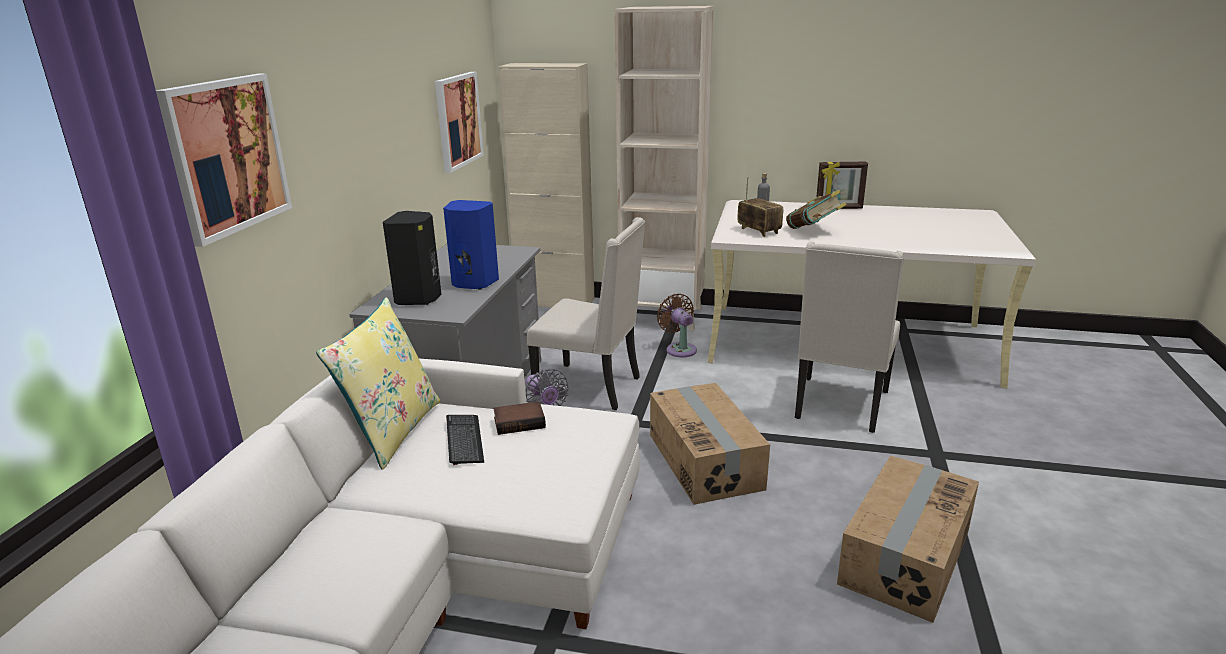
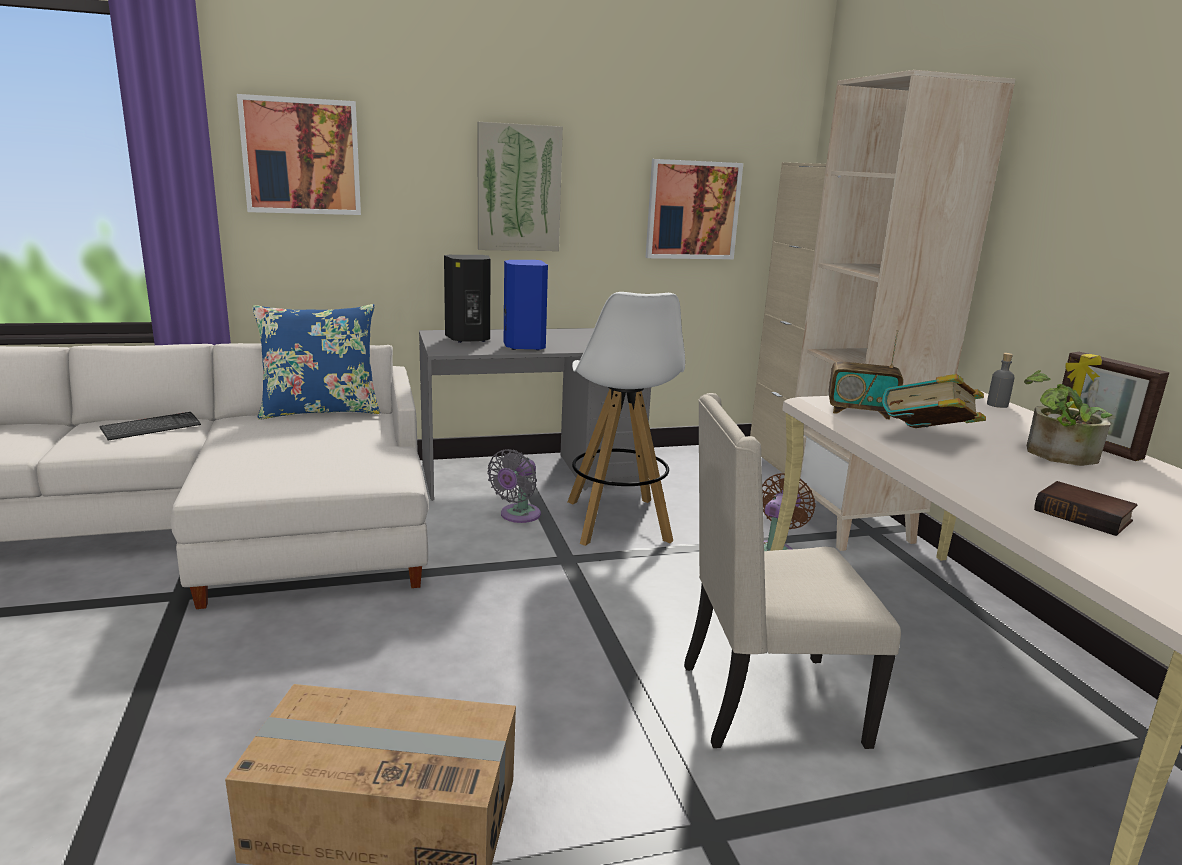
camera: 60 degrees right, 5 degrees down
(375, 135) = (518, 188): none -> picture
(392, 431) = (320, 411): yellow pillow -> blue pillow
(464, 440) = (310, 431): keyboard -> keyboard (151, 428)
(520, 422) = (354, 442): book -> book (1084, 515)
(591, 388) = (618, 521): beige chair -> white stool
(705, 461) = (520, 618): cardboard box -> none
(758, 231) = (860, 412): radio -> radio turned 75 degrees clockwise
(847, 217) = (1055, 455): none -> potted plant

